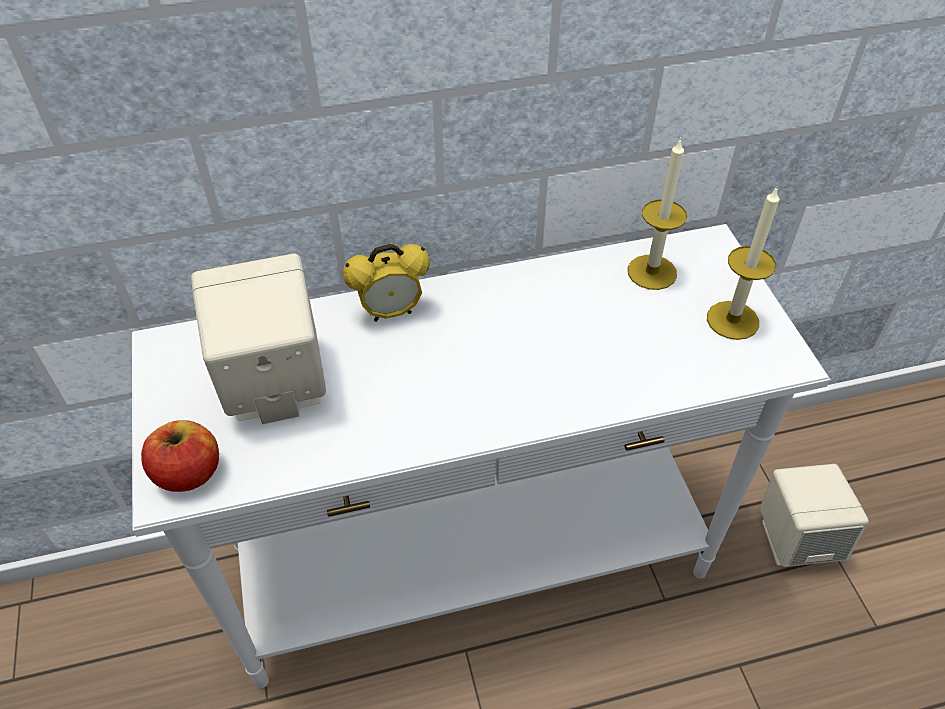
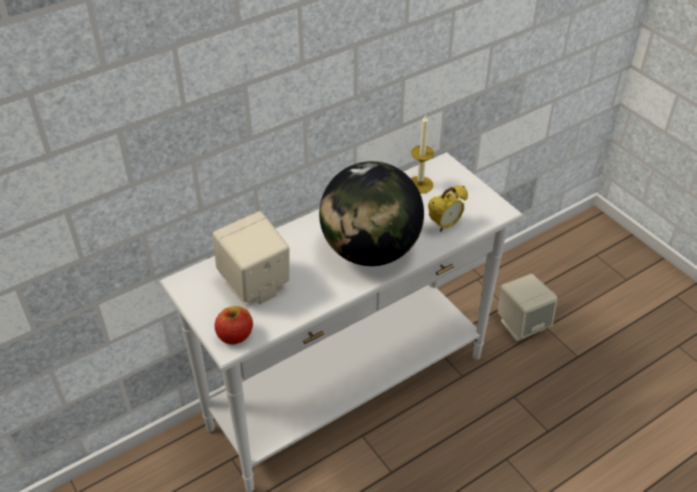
camera: 20 degrees left, 5 degrees down
(391, 312) = (296, 236): alarm clock -> alarm clock (445, 225)
(506, 375) = (370, 250): none -> globe
(732, 320) = (468, 198): candle -> none

